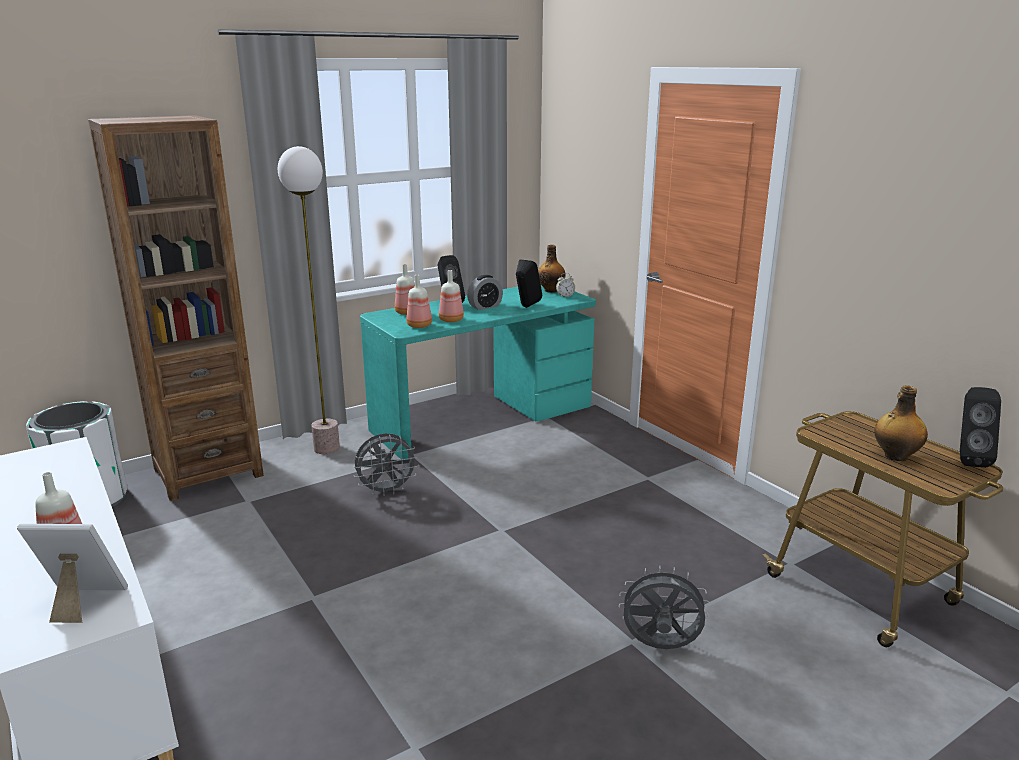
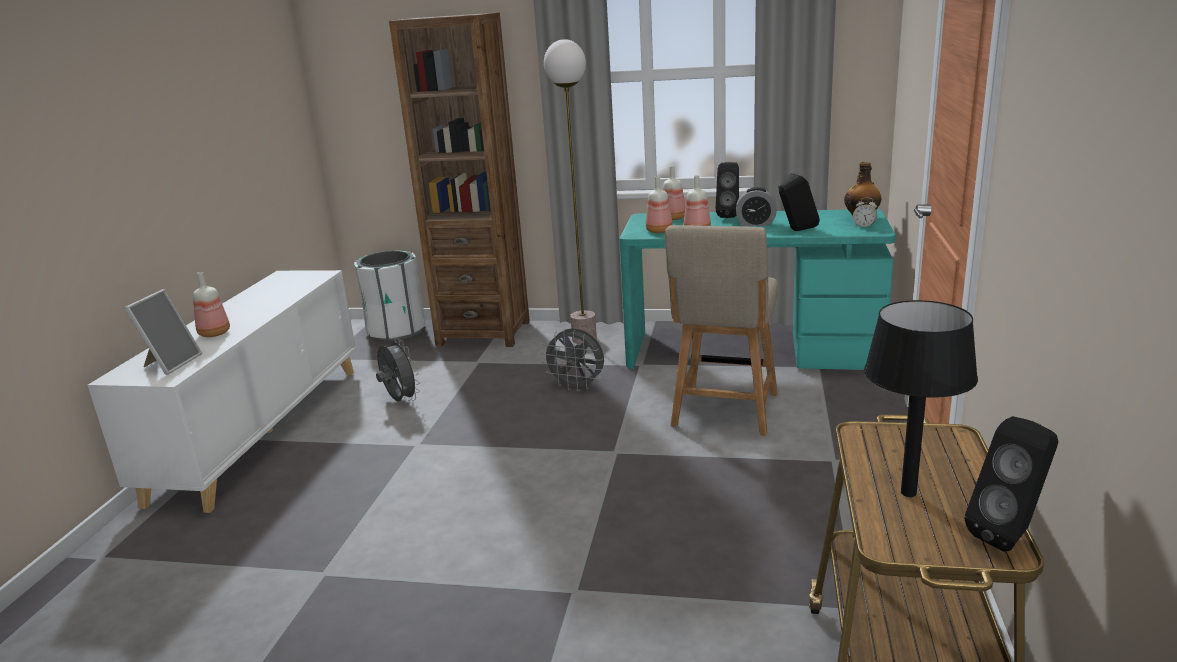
camera: 45 degrees right, 0 degrees up
(81, 602) = (171, 363): picture frame -> picture frame turned 60 degrees clockwise
(533, 471) = (724, 412): none -> beige chair
(660, 647) = (590, 609): grey fan -> grey fan (400, 401)
(895, 456) = (908, 492): bottle -> black table lamp

